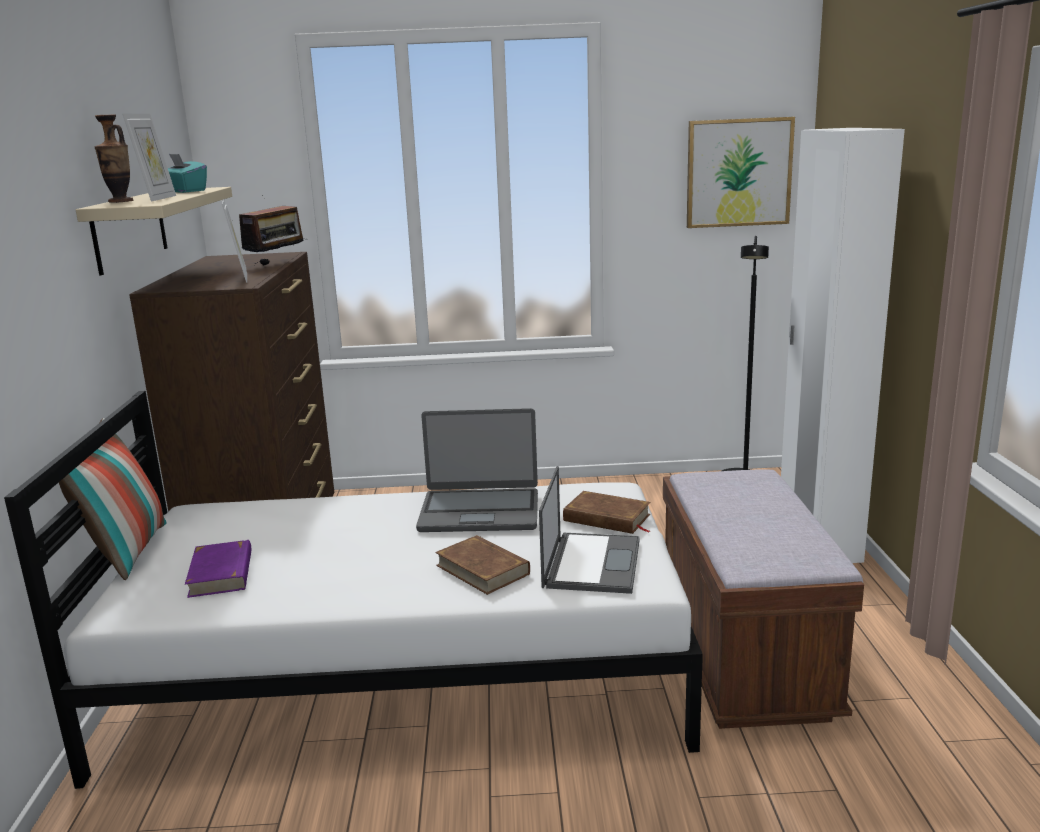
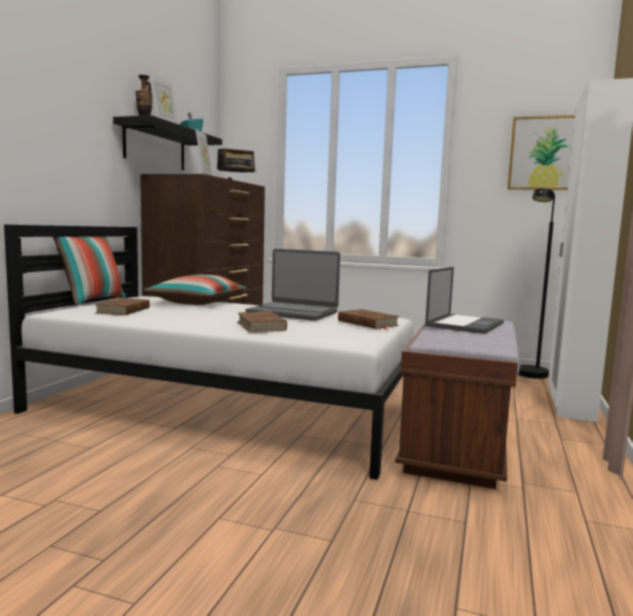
camera: 20 degrees right, 10 degrees down
(130, 229) = (155, 147): beige shelf -> black shelf
(222, 573) = (123, 310): purple book -> brown book
(305, 513) = (197, 303): none -> pillow
(592, 562) = (332, 333): laptop -> laptop (465, 324)

